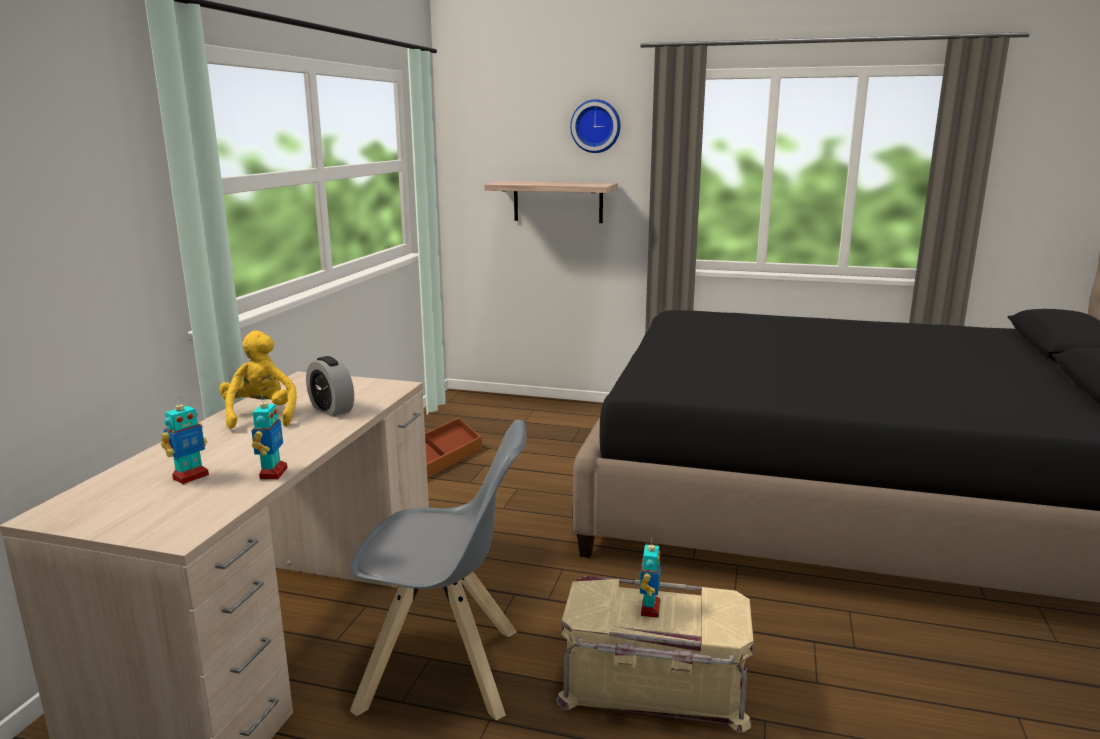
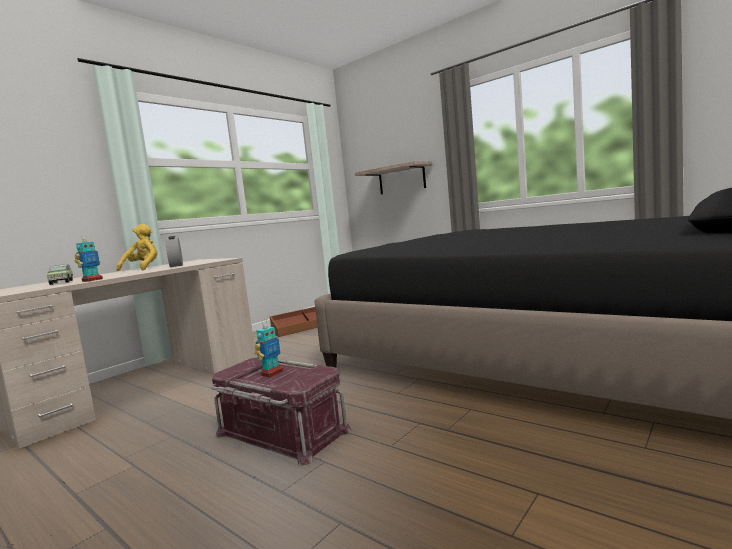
camera: 25 degrees right, 10 degrees down
(190, 477) = (62, 282): toy robot -> toy car
(445, 670) = (184, 411): grey chair -> none
(596, 126) = (417, 130): wall clock -> none
(653, 687) = (280, 433): beige storage box -> red storage box

